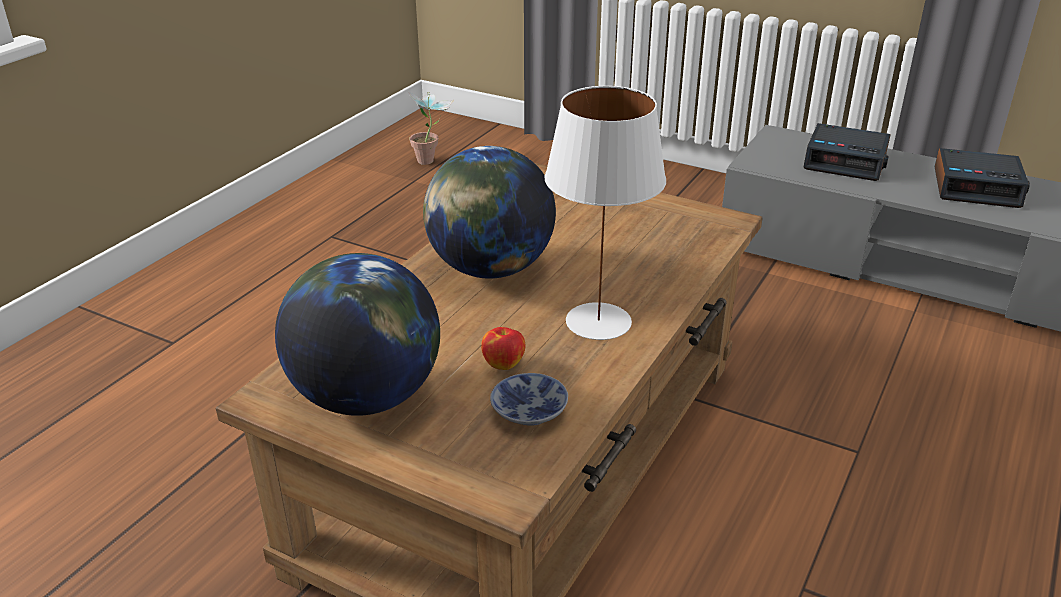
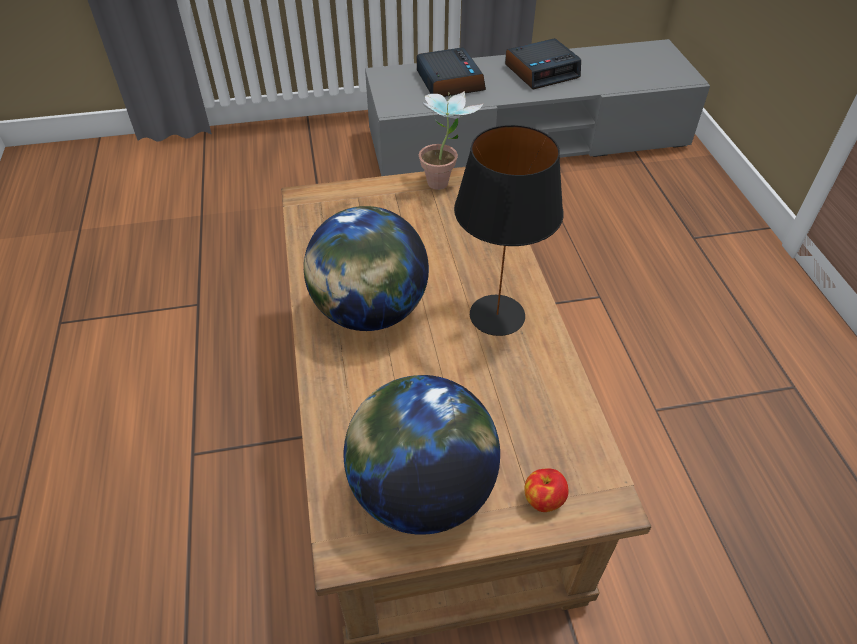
camera: 40 degrees left, 15 degrees up
(431, 162) = (76, 202): potted plant -> potted plant (445, 181)
(503, 363) = (479, 393): apple -> apple (543, 499)
(531, 410) = (542, 420): bowl -> none
(597, 321) = (496, 315): white table lamp -> black table lamp
(846, 161) = (449, 81): alarm clock -> alarm clock turned 90 degrees counterclockwise

